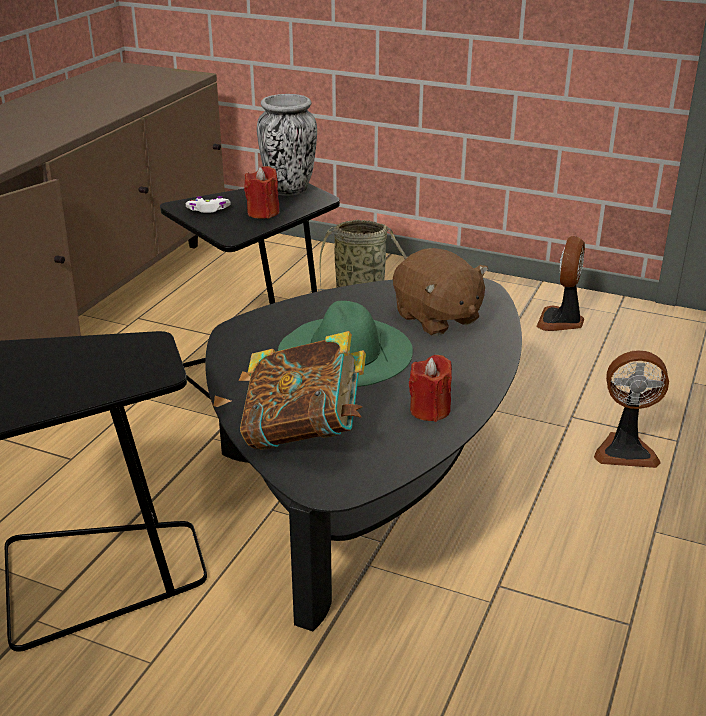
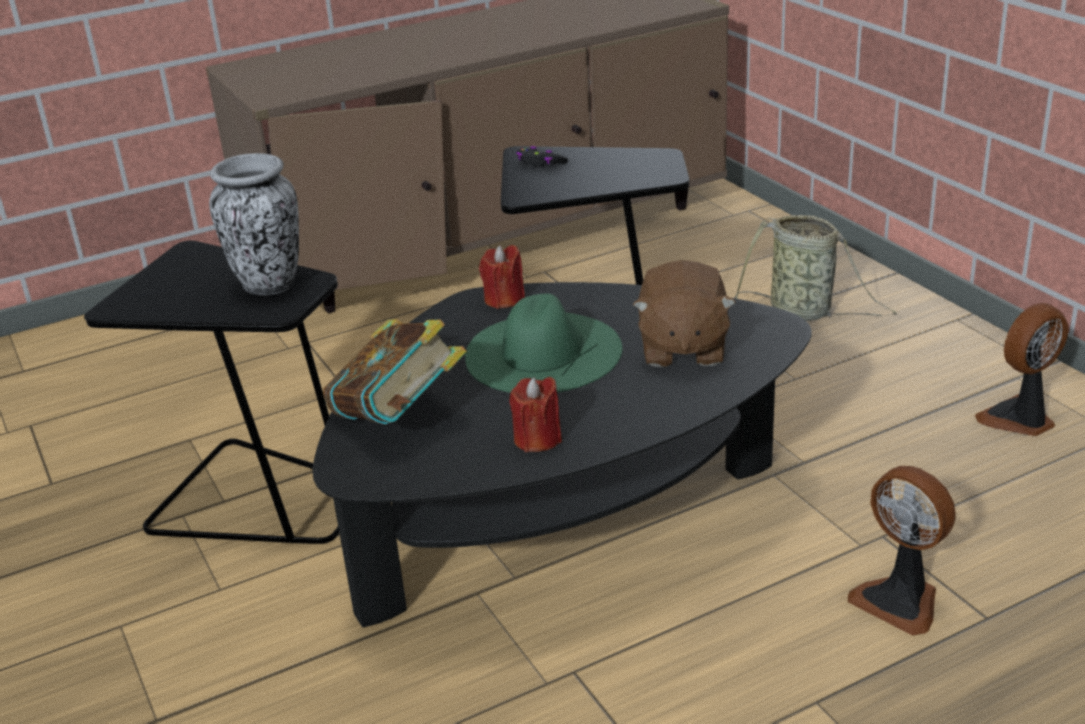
camera: 40 degrees right, 0 degrees up
(208, 210) = (540, 163): white game controller -> black game controller
(263, 213) = (586, 179): red candle -> red candle (504, 299)
(289, 190) = (650, 159): vase -> vase (269, 285)

